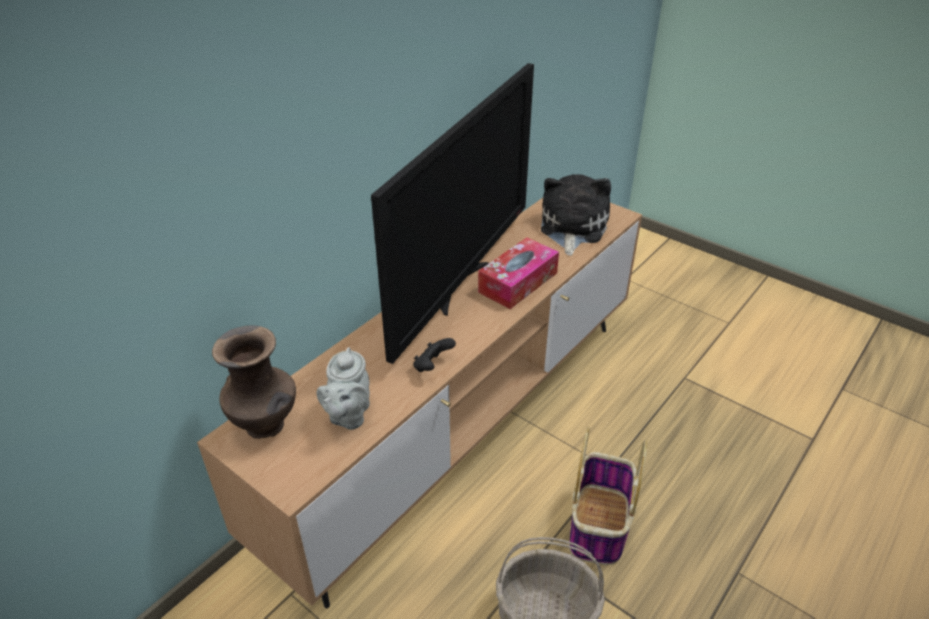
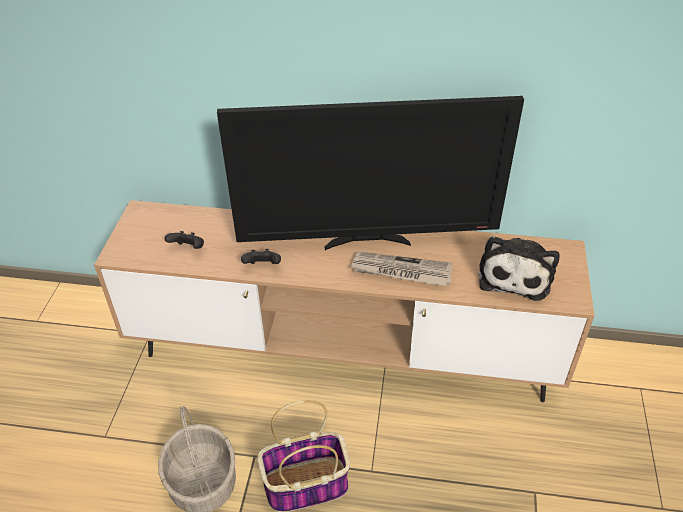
camera: 60 degrees right, 5 degrees up
(267, 426) = (157, 220): brown vase -> none
(348, 415) = (188, 249): grey teapot -> black game controller
(518, 282) = (401, 271): tissue box -> newspaper
(571, 228) = (515, 274): plush toy -> plush toy turned 120 degrees clockwise

